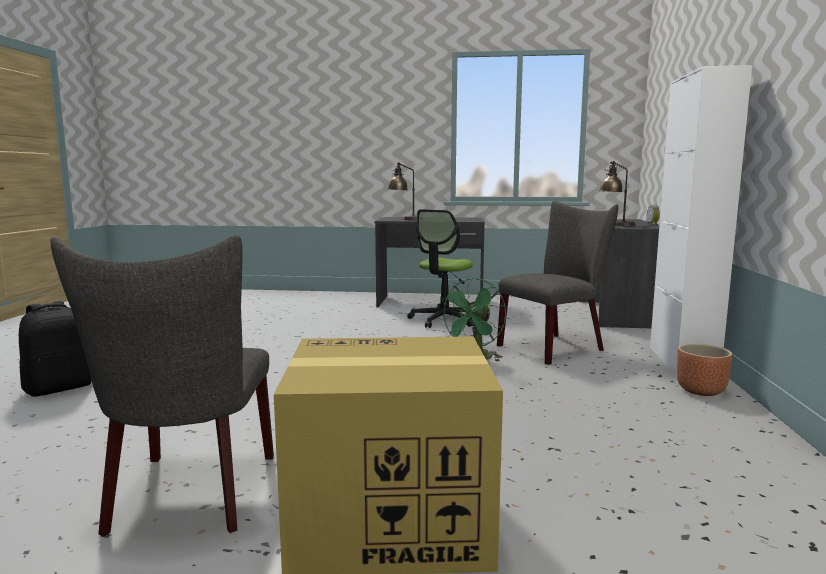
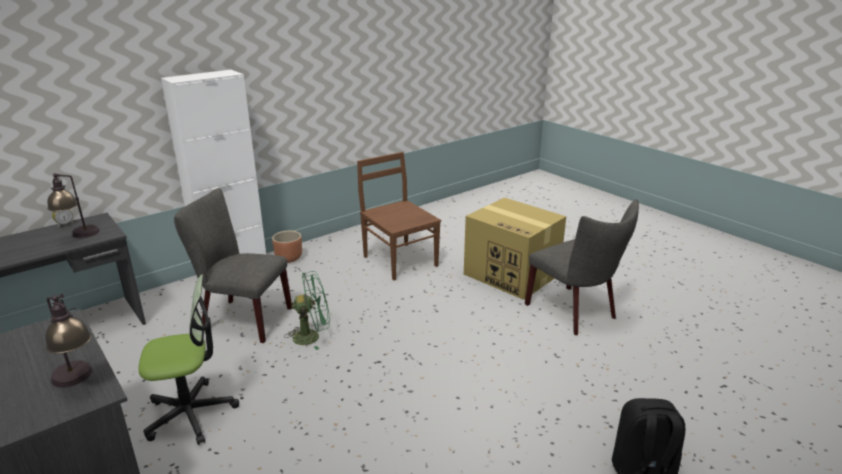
camera: 135 degrees left, 15 degrees up
(189, 497) = (575, 313): grey chair -> grey chair turned 105 degrees clockwise
(604, 450) = (399, 260): none -> brown chair

